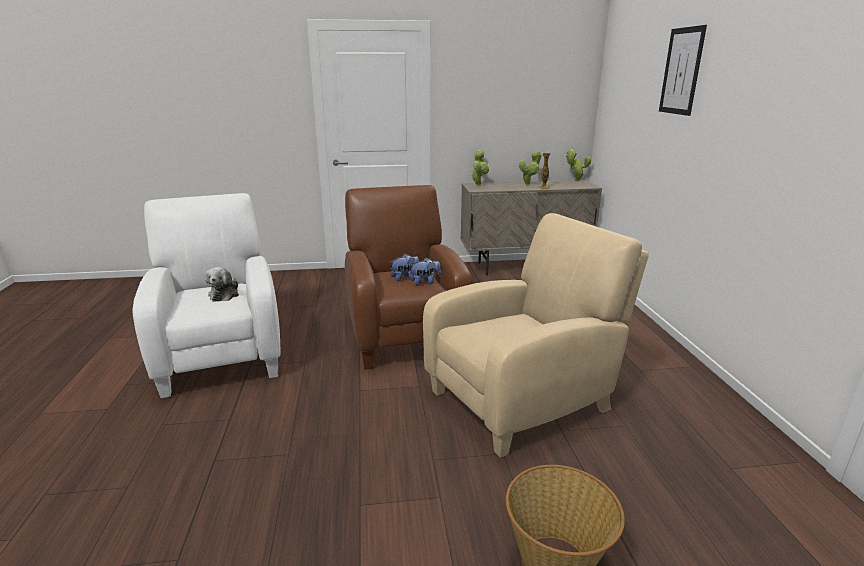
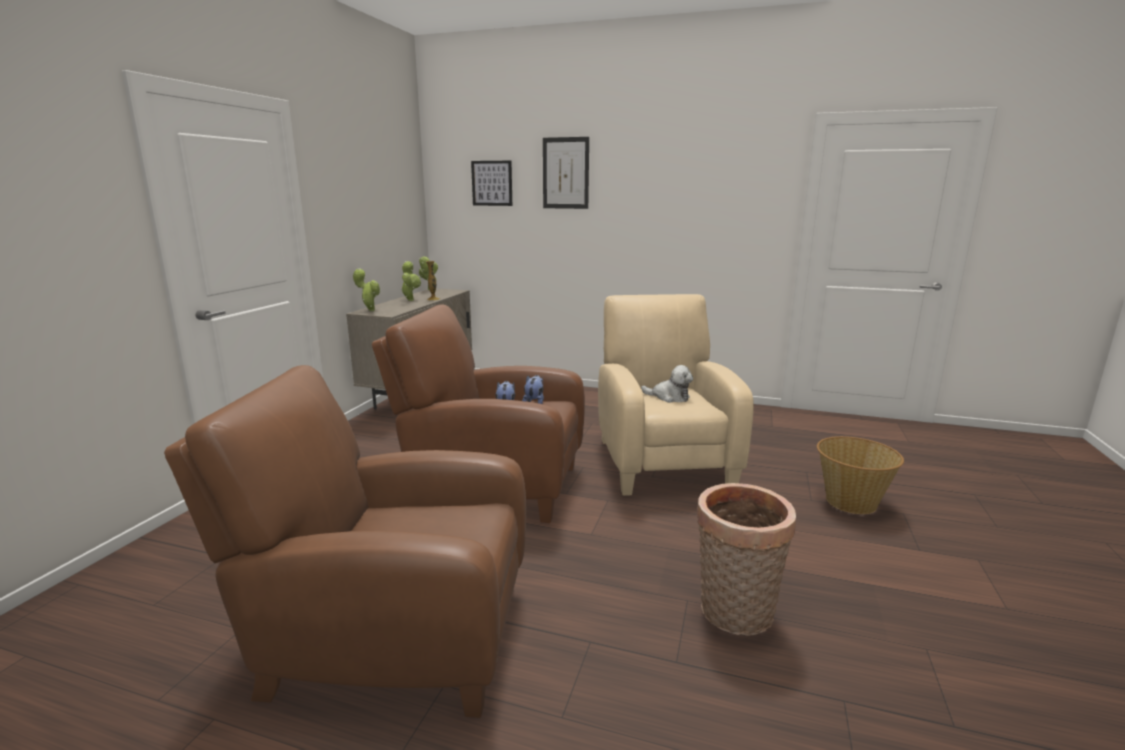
camera: 65 degrees left, 5 degrees down
(222, 353) = (389, 636): white armchair -> brown armchair
(225, 294) = (420, 517): plush toy -> plush toy (669, 397)
(276, 483) = (734, 615): none -> basket
(633, 81) = (492, 183): none -> picture

